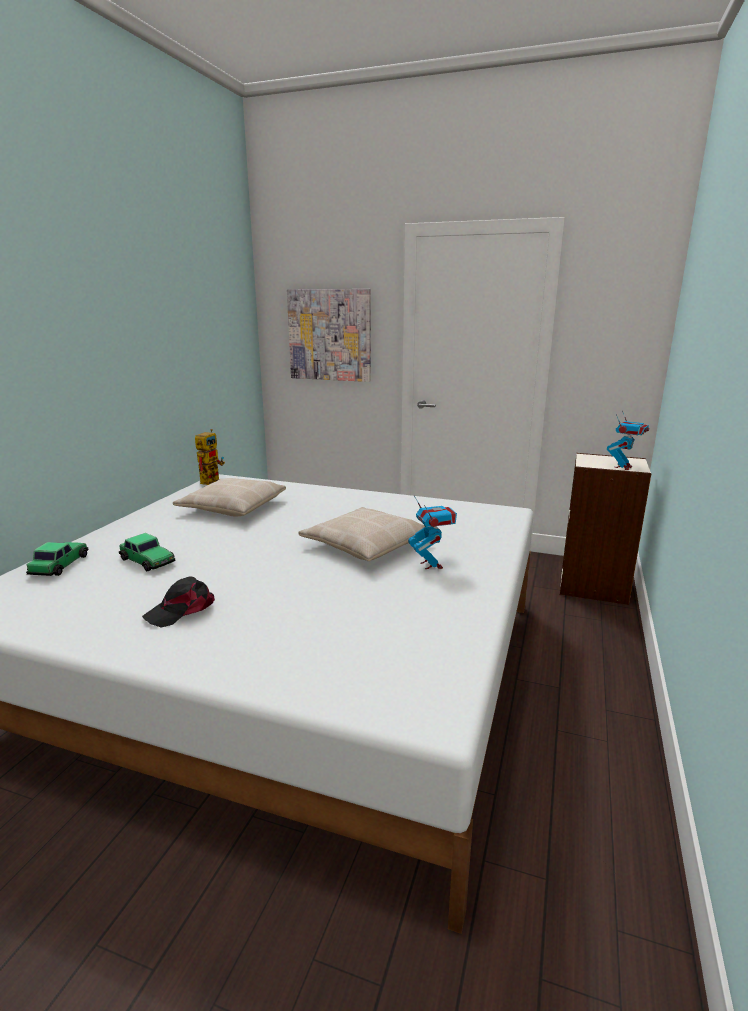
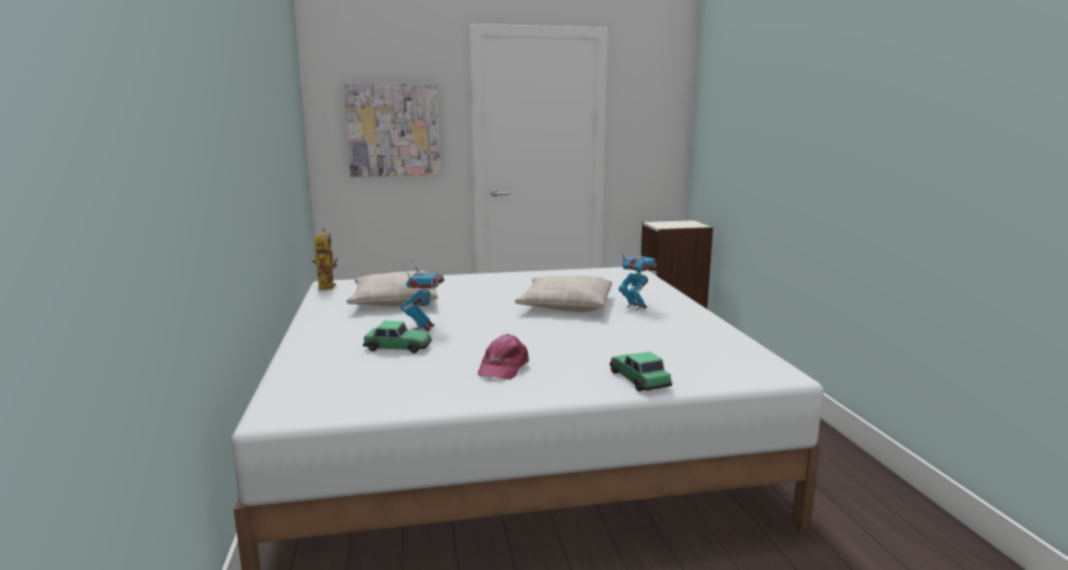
camera: 30 degrees left, 5 degrees down
(60, 565) = (311, 366): toy car -> toy car (639, 379)
(182, 609) = (503, 367): black cap -> pink cap
(623, 467) = (690, 226): toy robot -> toy robot (424, 327)

